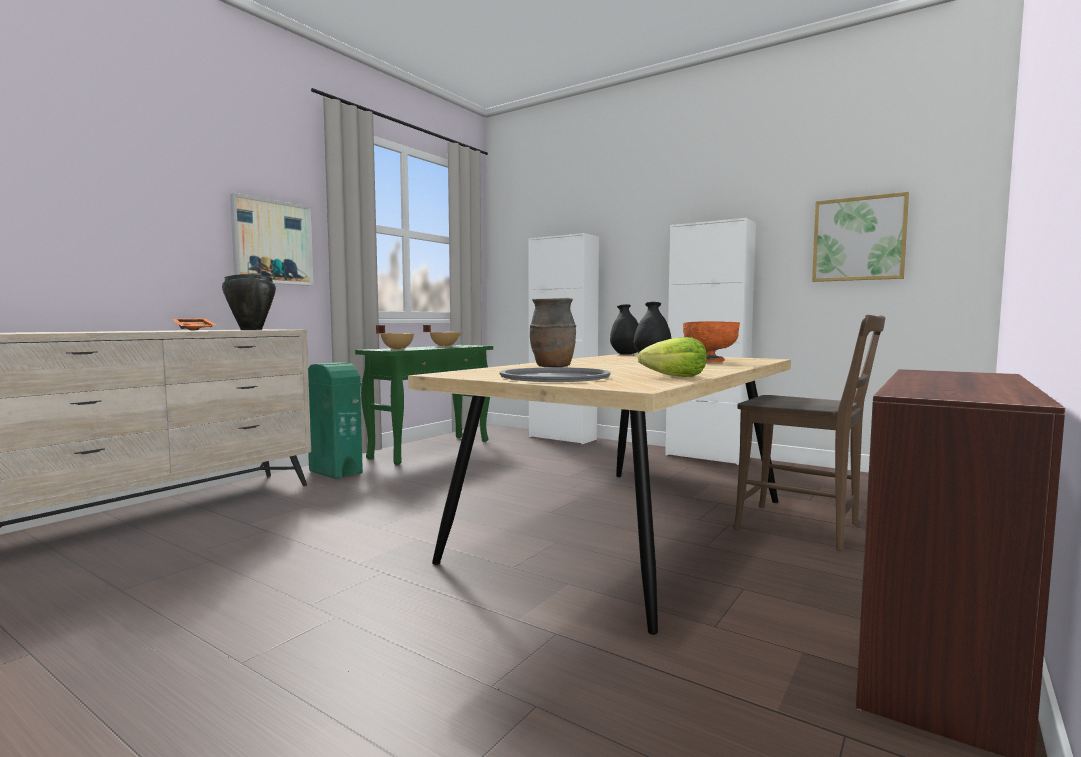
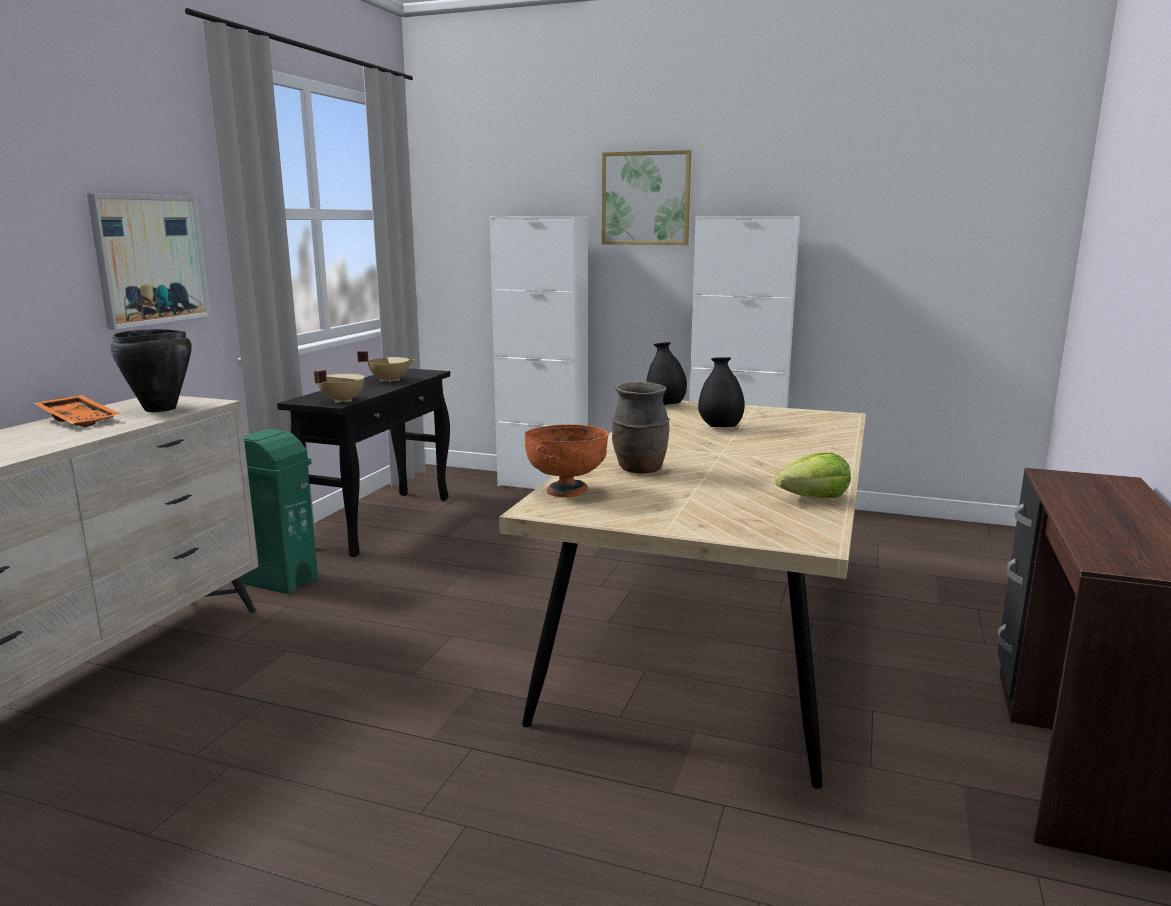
camera: 15 degrees left, 10 degrees up
(431, 449) = (381, 521): green console table -> black console table
(555, 377) = (684, 509): grey tray -> none
(710, 362) = (792, 433): orange bowl -> orange bowl (566, 491)
(804, 528) = (891, 613): brown chair -> none
(858, 239) = (921, 246): picture -> picture (646, 198)

